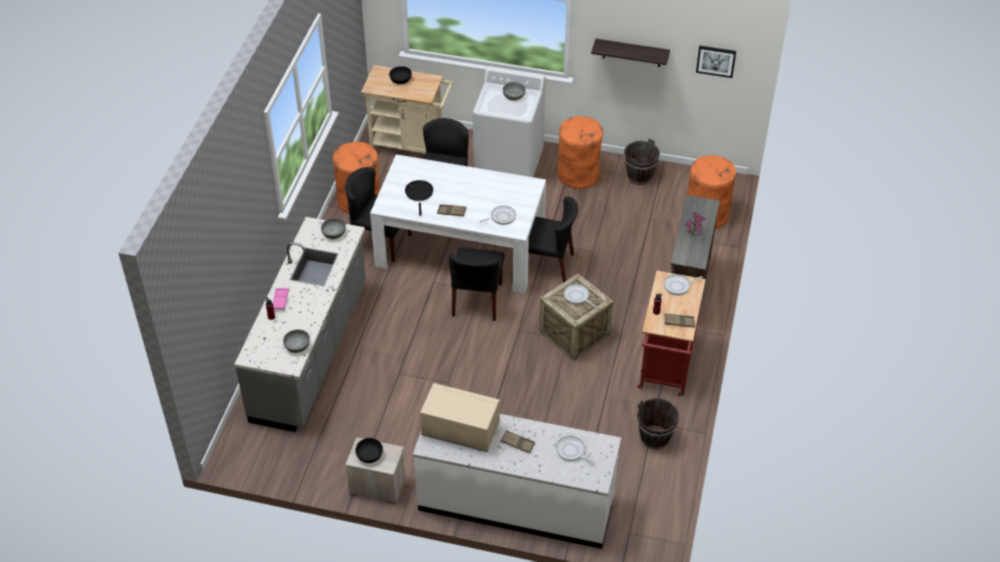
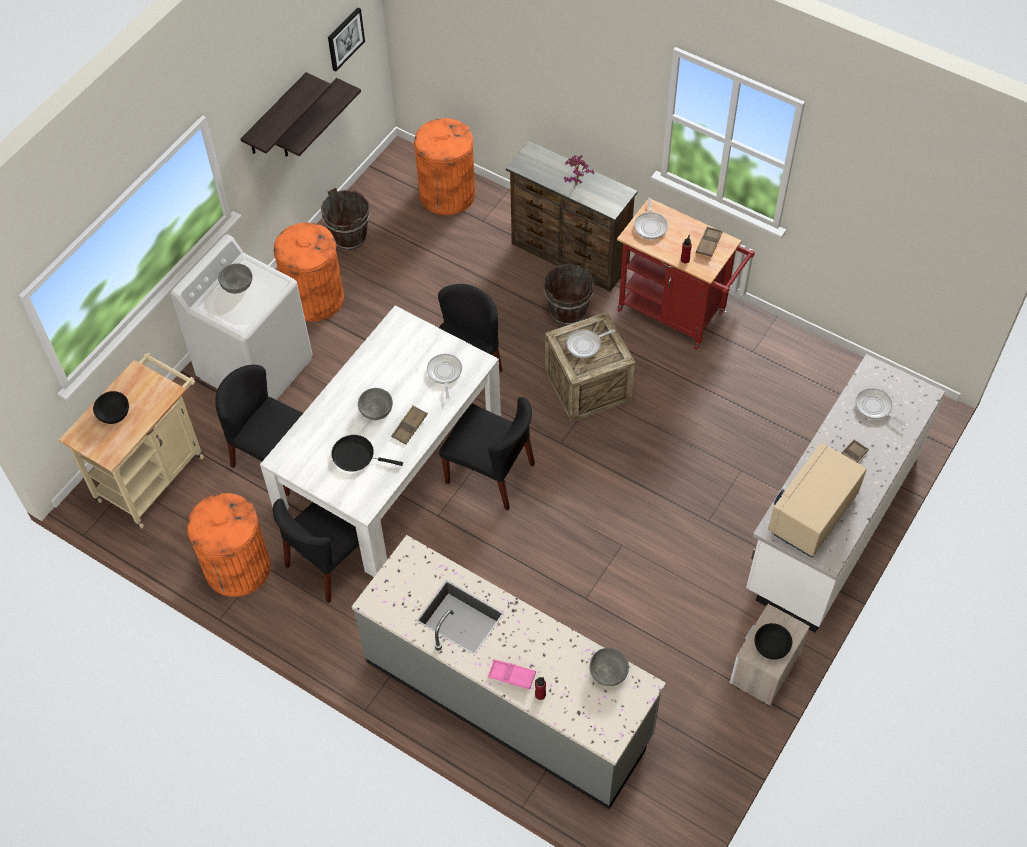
camera: 70 degrees left, 10 degrees up
(334, 233) = (403, 576): grey bowl -> grey bowl (376, 410)
(572, 451) = (875, 407): frying pan -> frying pan turned 75 degrees clockwise
(654, 438) = (775, 357): brown bucket -> brown bucket (568, 311)
(659, 82) = (307, 120): none -> shelf

